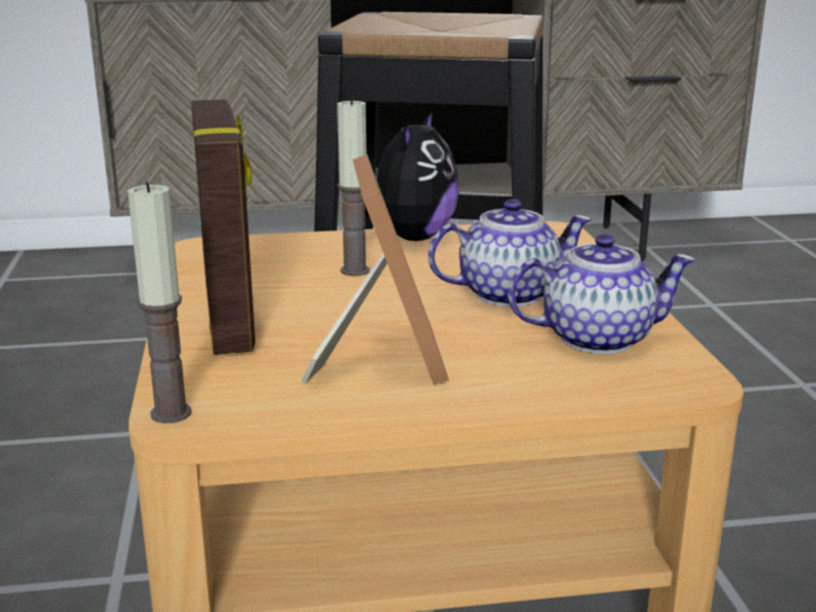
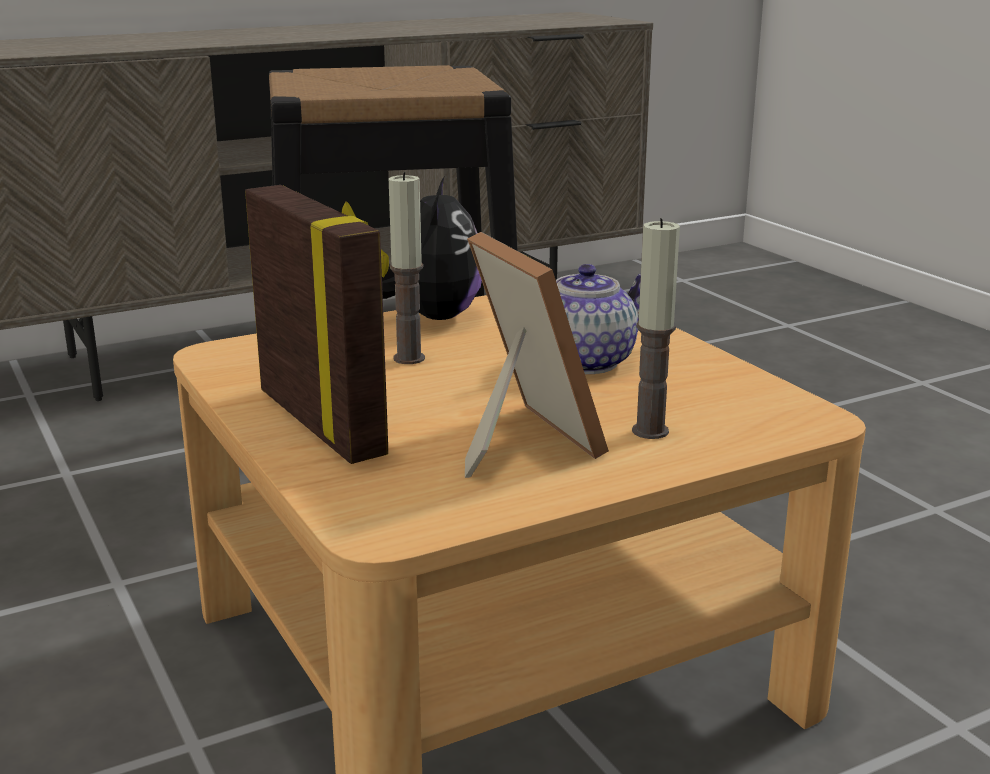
camera: 20 degrees left, 0 degrees up
(171, 413) = (362, 529): candle -> candle (650, 431)
(595, 338) = (700, 392): teapot -> none

